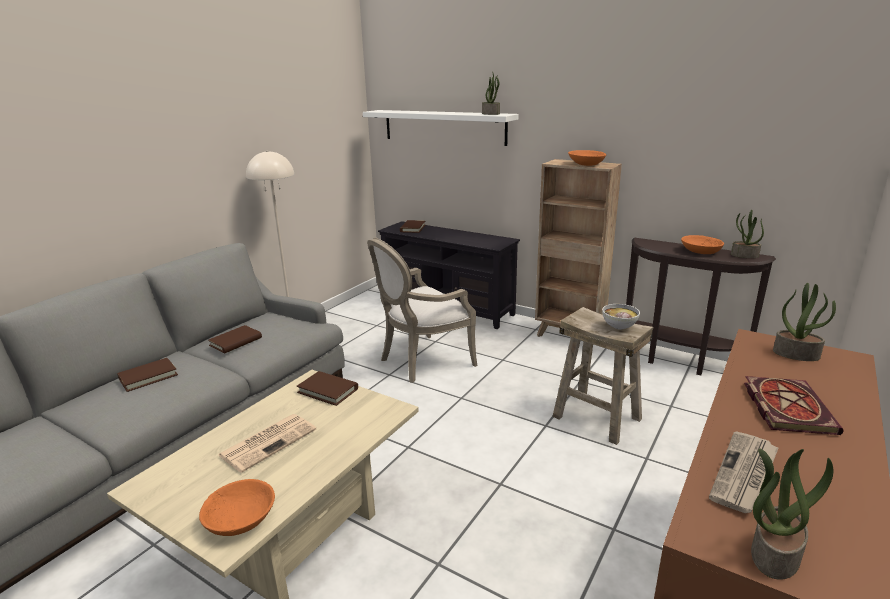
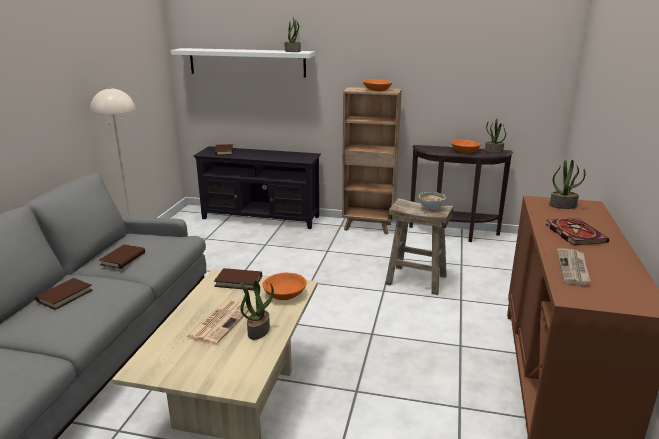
camera: 20 degrees left, 0 degrees up
(241, 520) = (241, 372): orange bowl -> orange bowl (285, 294)
(421, 361) = (262, 261): armchair -> none
(774, 553) = (607, 299): potted plant -> potted plant (258, 330)

